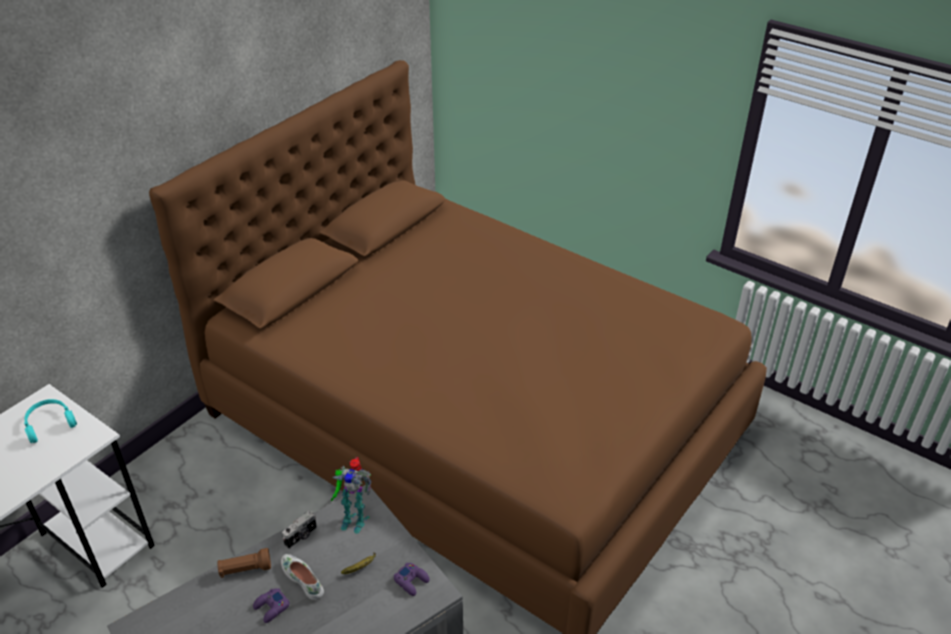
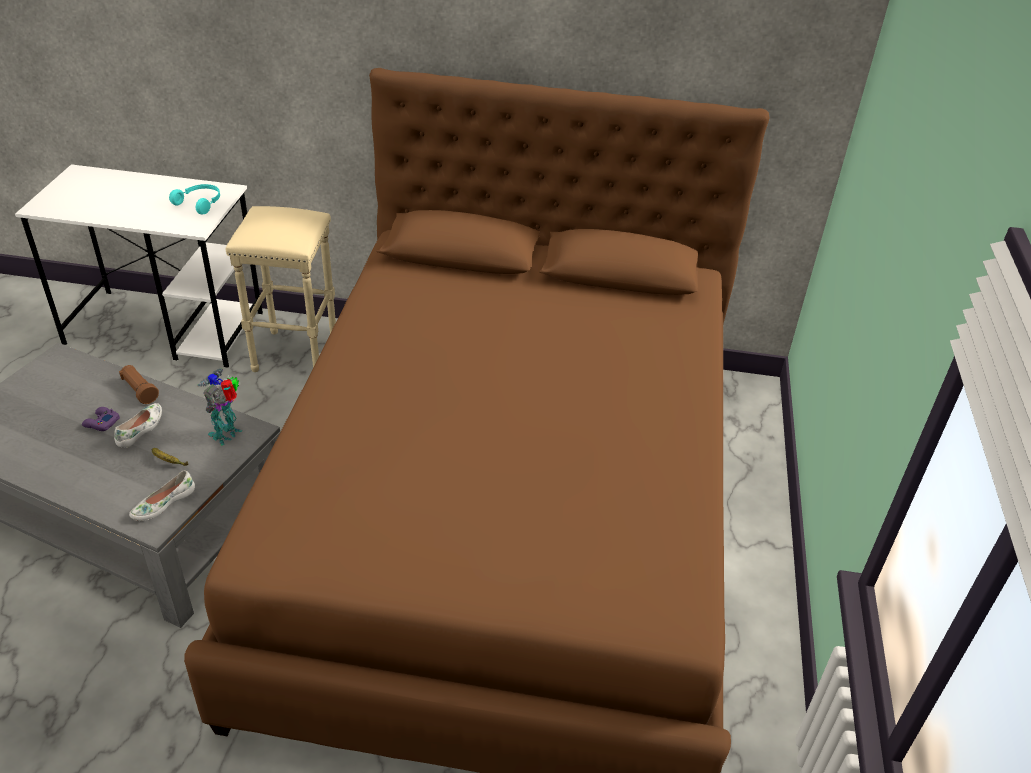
camera: 60 degrees right, 0 degrees up
(179, 487) = (297, 353): none -> beige stool
(301, 537) = (191, 409): camera -> none
(354, 518) = (228, 434): toy robot -> toy robot turned 45 degrees clockwise
(411, 581) = (163, 503): purple game controller -> white shoe

